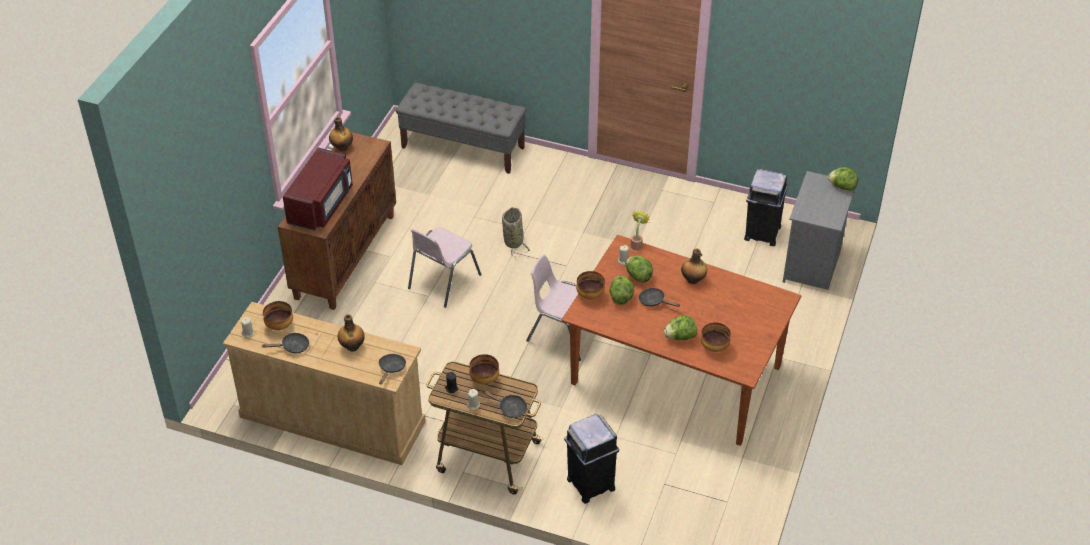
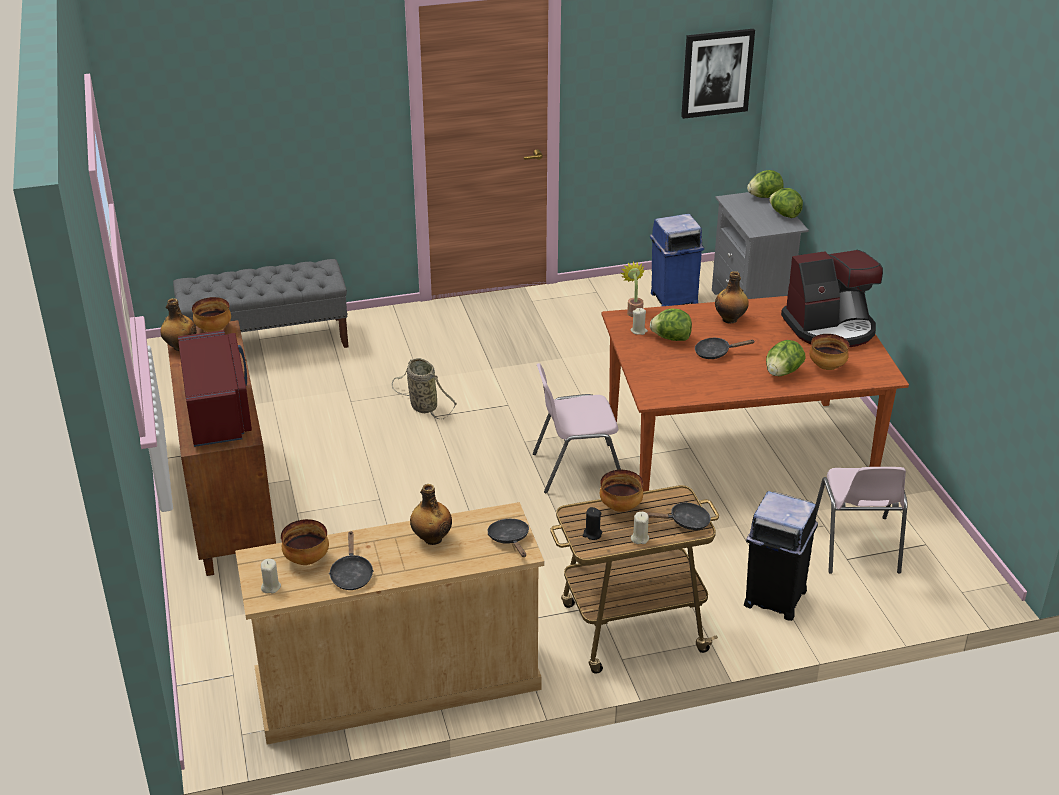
camera: 35 degrees left, 10 degrees down
(292, 347) = (351, 574): black frying pan -> black frying pan turned 135 degrees clockwise
(443, 282) = (382, 478): pink chair -> pink chair (856, 546)
(589, 295) = (642, 375): bowl -> bowl (213, 329)
(621, 297) = (677, 363): lettuce -> lettuce (784, 214)
(753, 319) = (830, 328): none -> coffee machine
(761, 233) = (673, 299): black trash can -> blue trash can
(840, 76) = (716, 73): none -> picture

